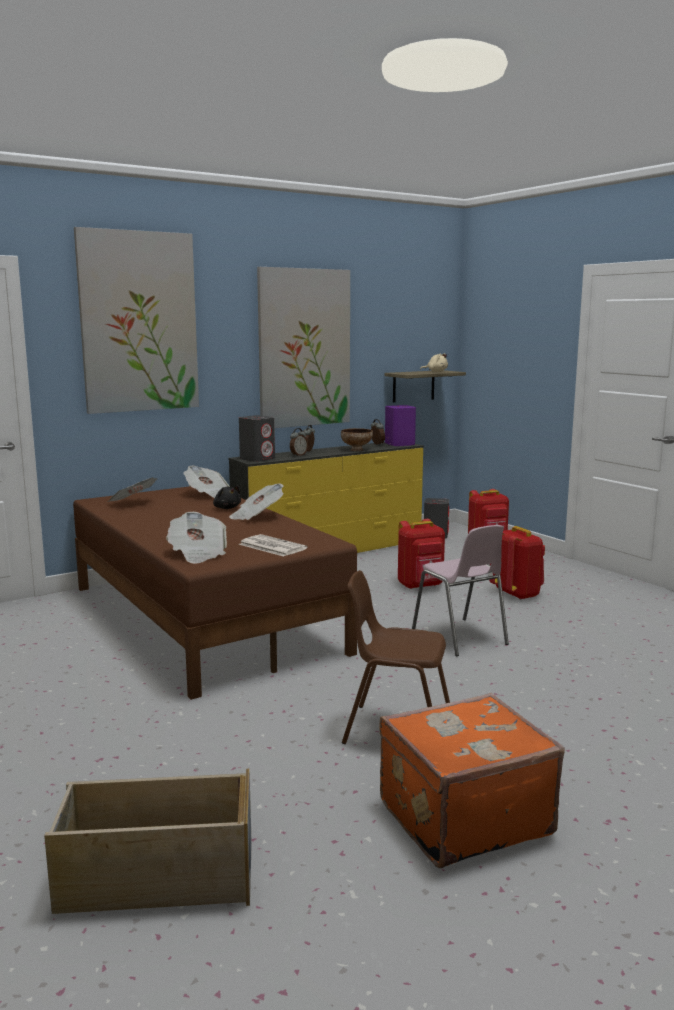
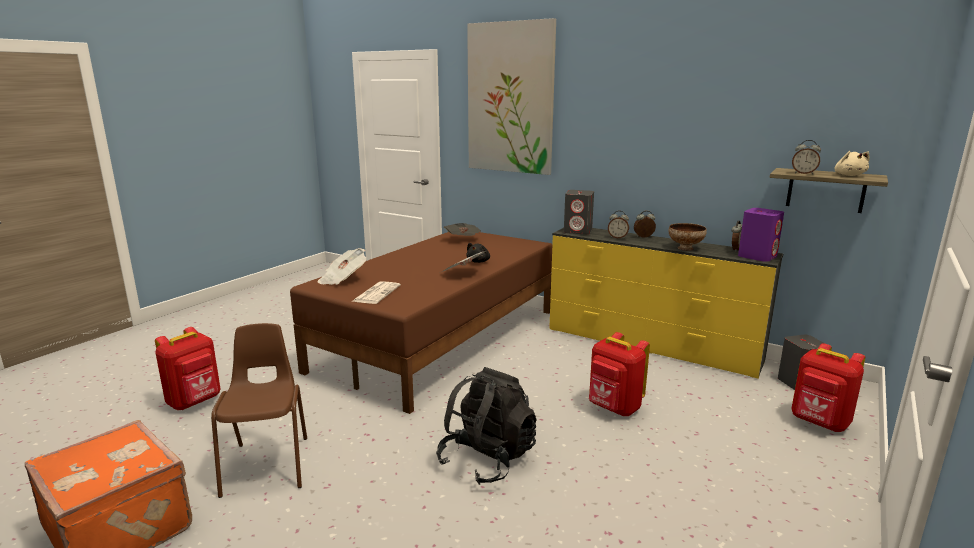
camera: 65 degrees right, 5 degrees up
(156, 878) = (76, 425): beige storage box -> none
(208, 495) = (513, 250): newspaper -> none
(304, 348) = (665, 130): picture -> none
(418, 373) = (803, 173): none -> alarm clock
(460, 637) = (487, 459): pink chair -> black backpack
(517, 594) = (662, 475): red backpack -> red backpack (195, 401)

